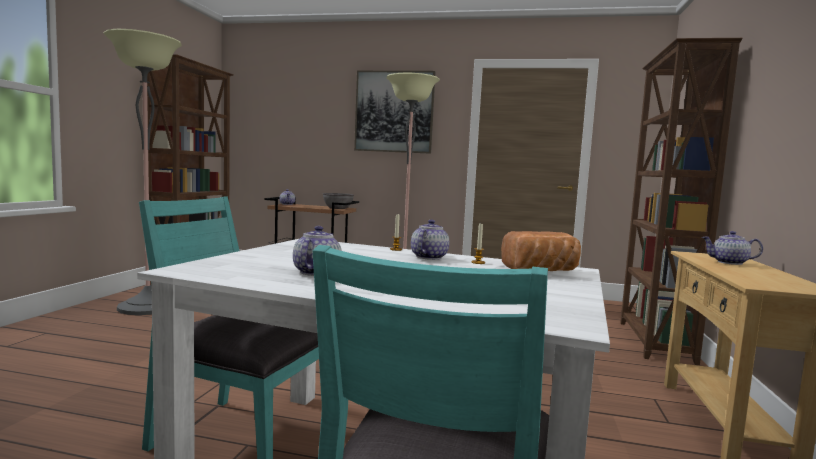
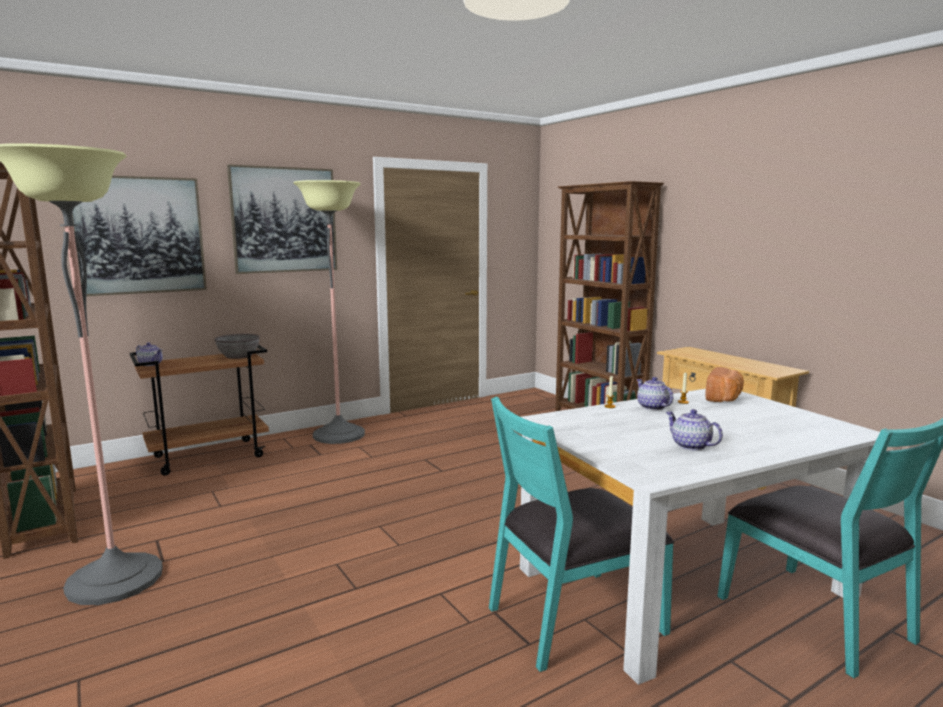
camera: 45 degrees left, 5 degrees up
(300, 120) = (139, 235): none -> picture
(729, 263) = (708, 356): teapot -> none

